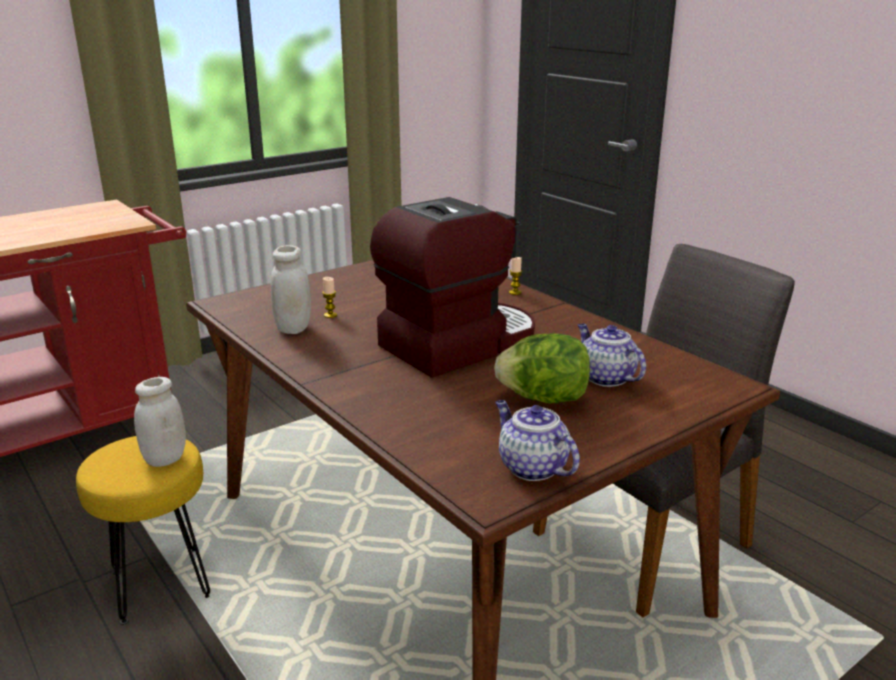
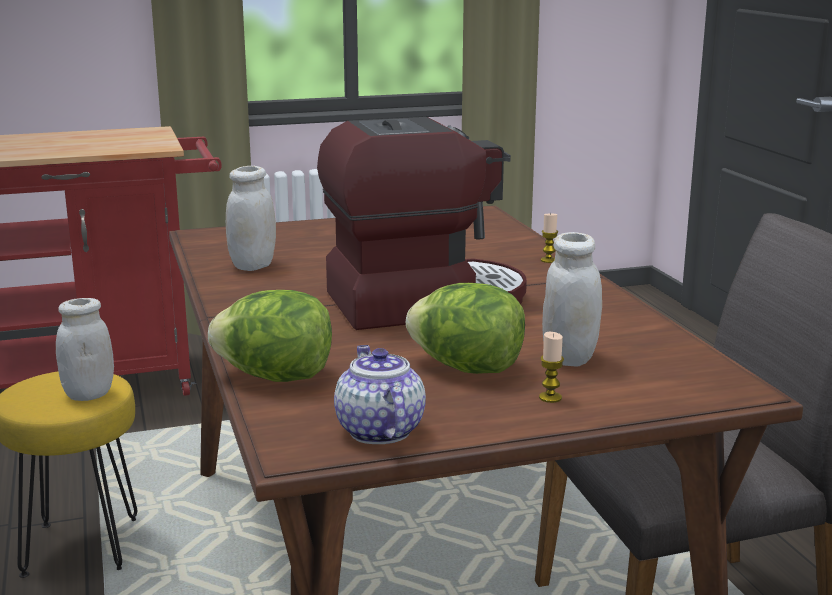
camera: 20 degrees right, 5 degrees down
(330, 315) = (305, 258): candle -> candle (550, 398)
(410, 433) = (276, 377): none -> lettuce
(605, 377) = (569, 358): teapot -> white jar

